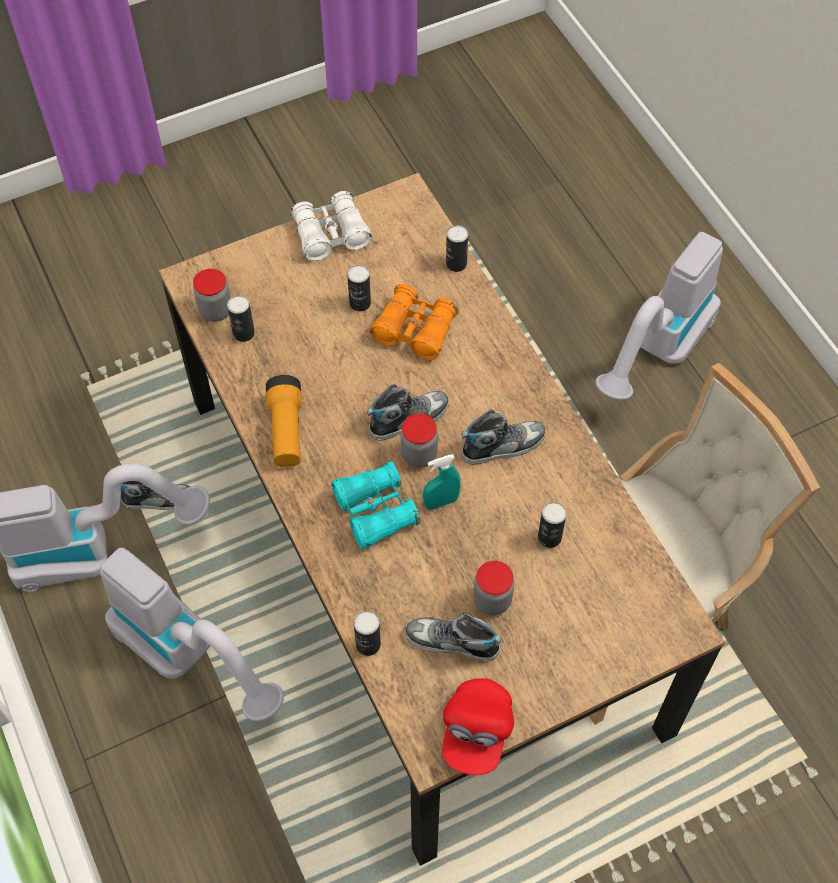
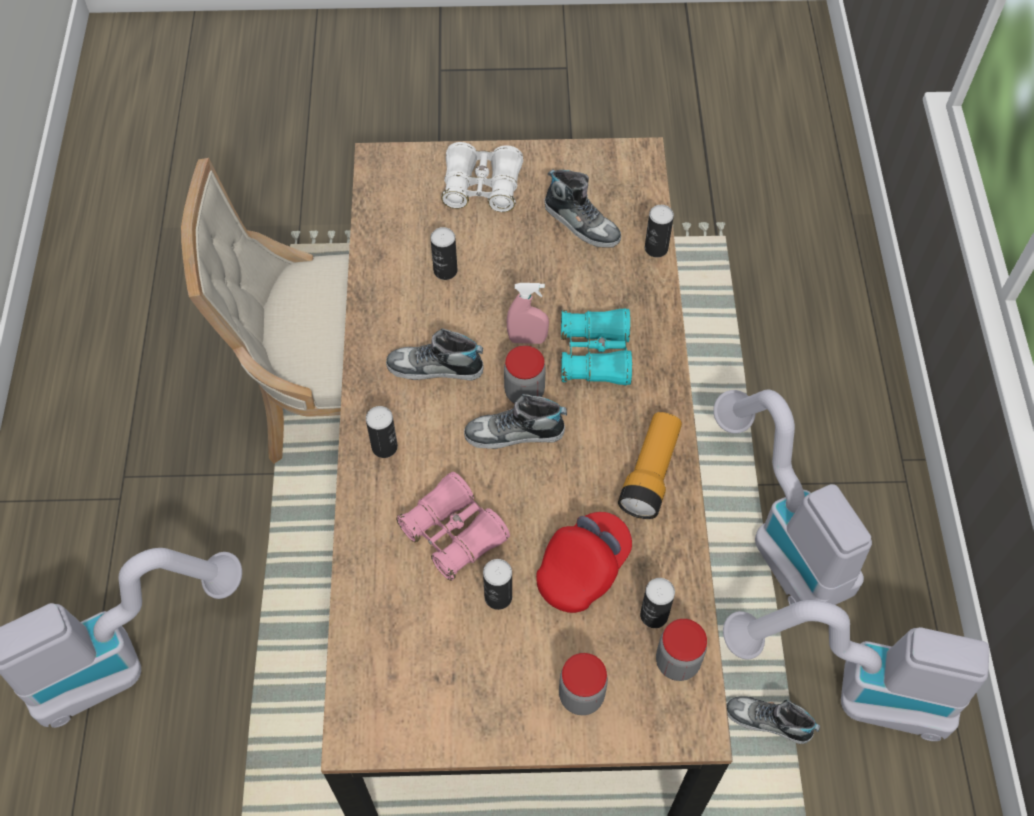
camera: 155 degrees left, 0 degrees up
(331, 235) = (486, 716): white binoculars -> white binoculars (482, 187)
(415, 330) = (453, 533): orange binoculars -> pink binoculars
(441, 502) = (527, 339): turquoise spray bottle -> pink spray bottle
(456, 264) = (356, 601): can -> can (384, 447)
(476, 732) = (597, 156): red cap -> red cap (583, 569)
(492, 600) = (528, 241): jar -> jar (581, 695)

